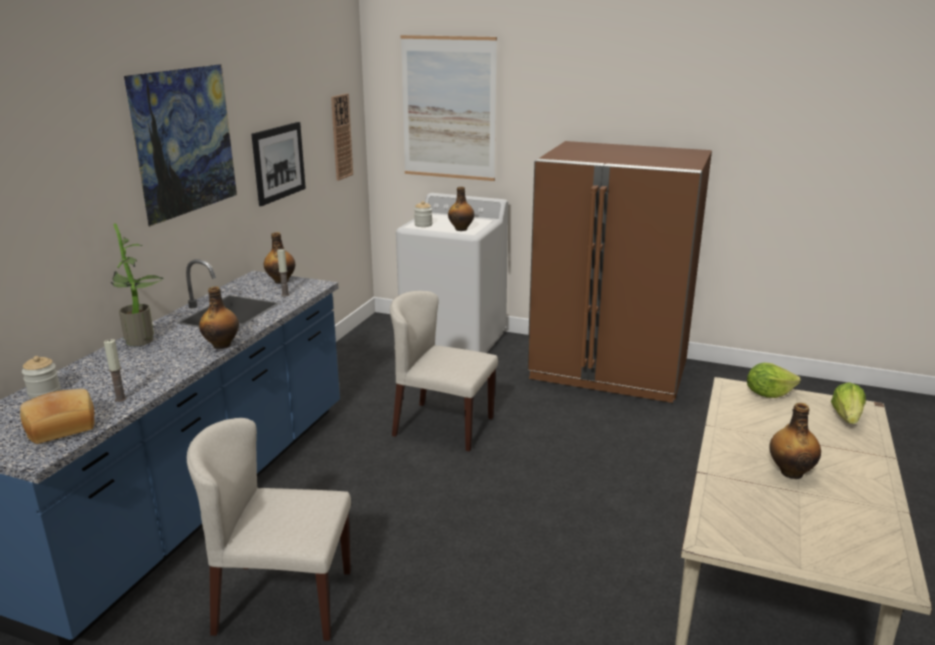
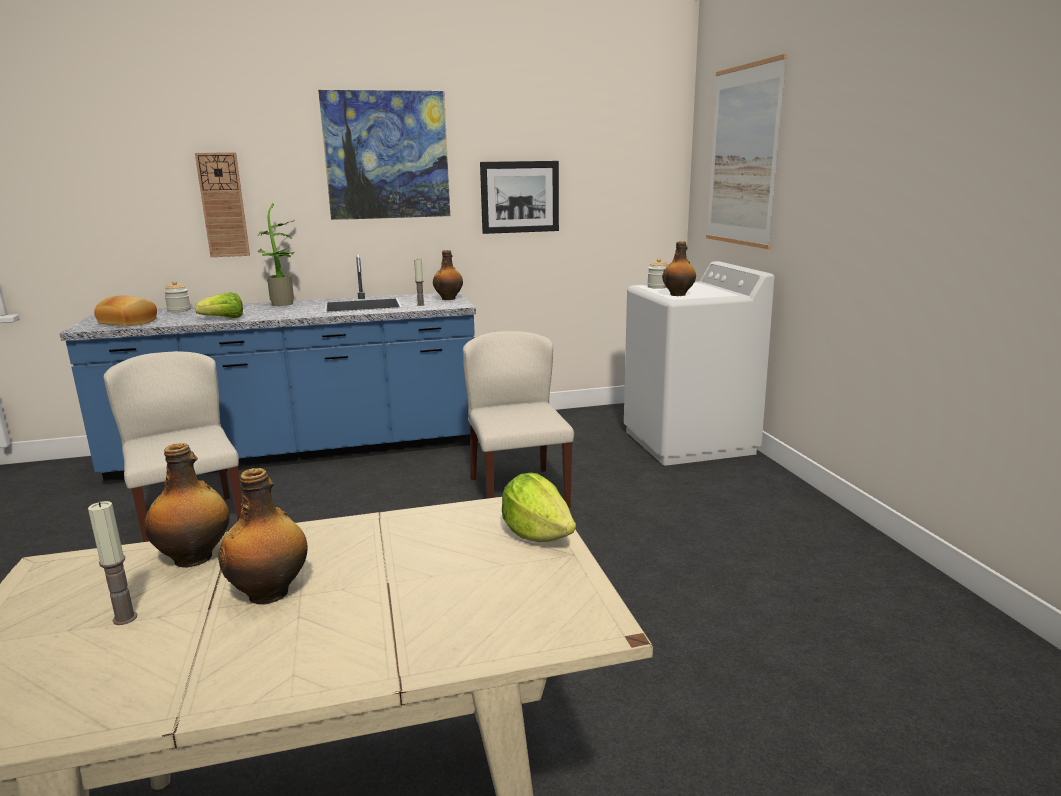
camera: 55 degrees right, 5 degrees down
(120, 399) = (180, 321): candle -> candle (125, 618)
(222, 345) = (296, 315): bottle -> bottle (195, 558)
(341, 137) = (636, 188): wall clock -> wall clock (223, 205)
(609, 370) = (794, 534): brown fridge -> none
(846, 417) = (529, 613): lettuce -> lettuce (224, 319)

